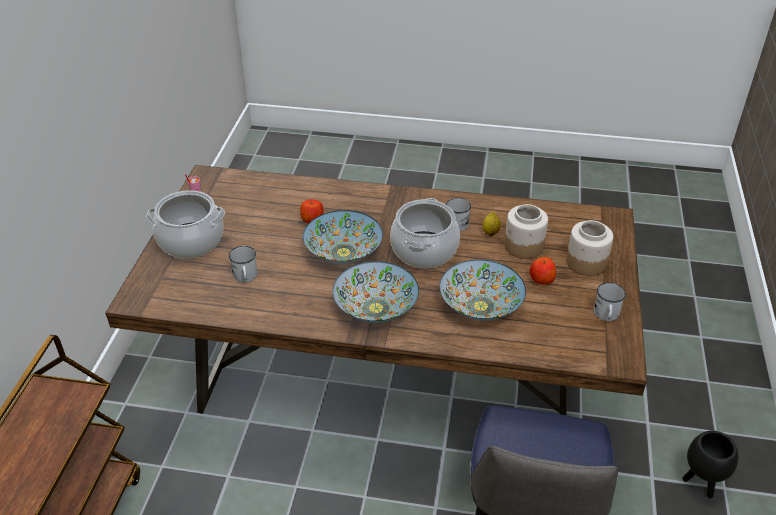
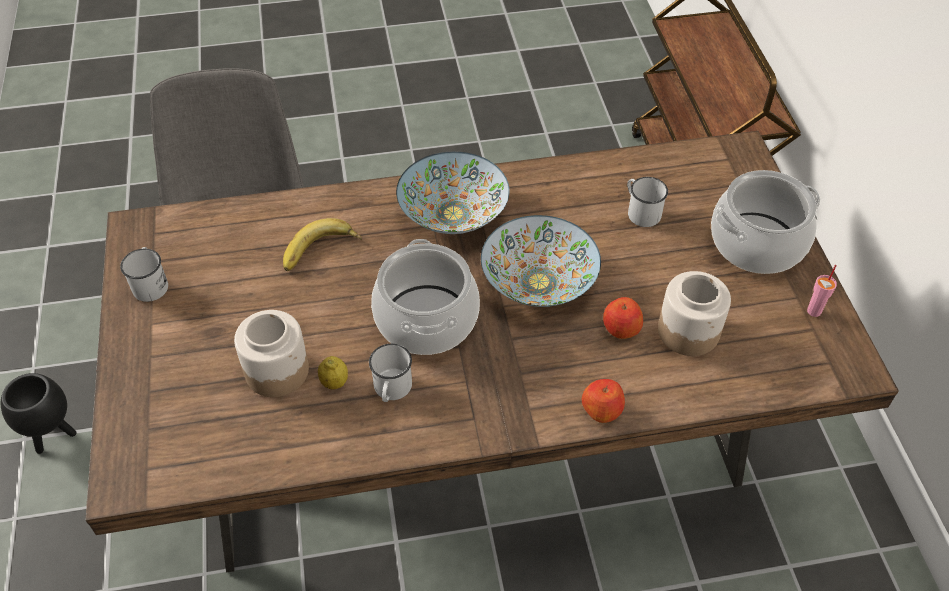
camera: 160 degrees right, 10 degrees up
(480, 306) = (321, 252): bowl -> banana
(541, 279) = (244, 316): apple -> apple (601, 410)
(585, 263) = (177, 365): jar -> jar (689, 331)

